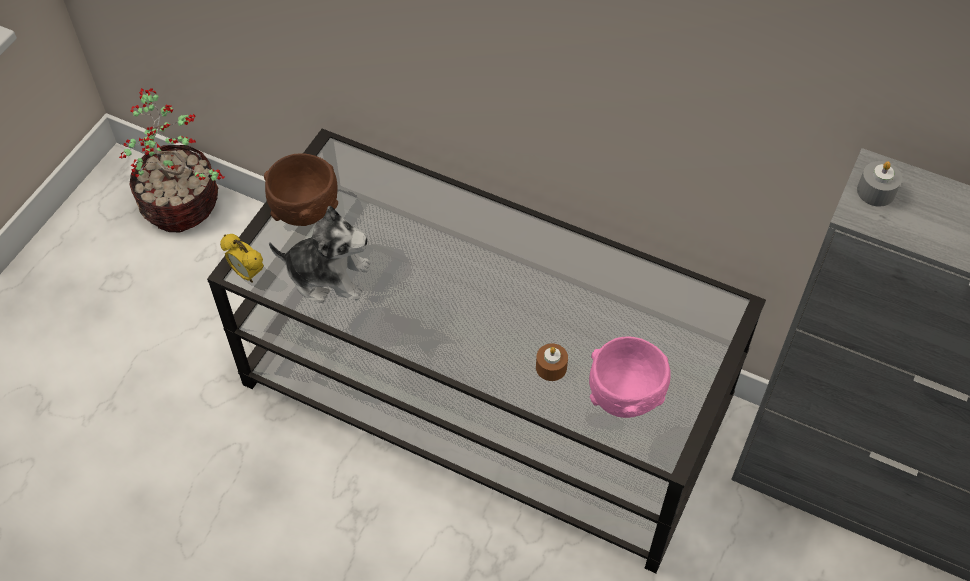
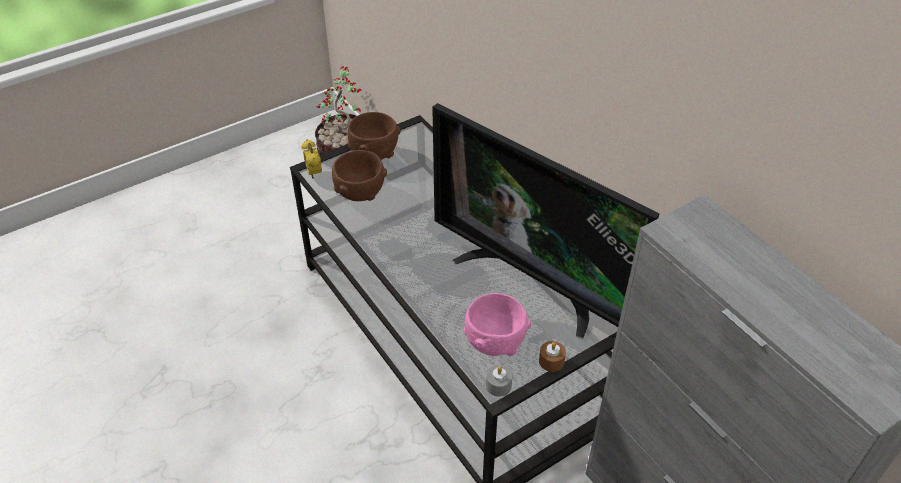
camera: 30 degrees right, 10 degrees down
(328, 275) = (360, 193): plush toy -> brown bowl
(551, 367) = (458, 303): brown candle -> brown candle (551, 361)
(613, 299) = (532, 281): none -> television
(875, 191) = (691, 223): grey candle -> grey candle (498, 385)

